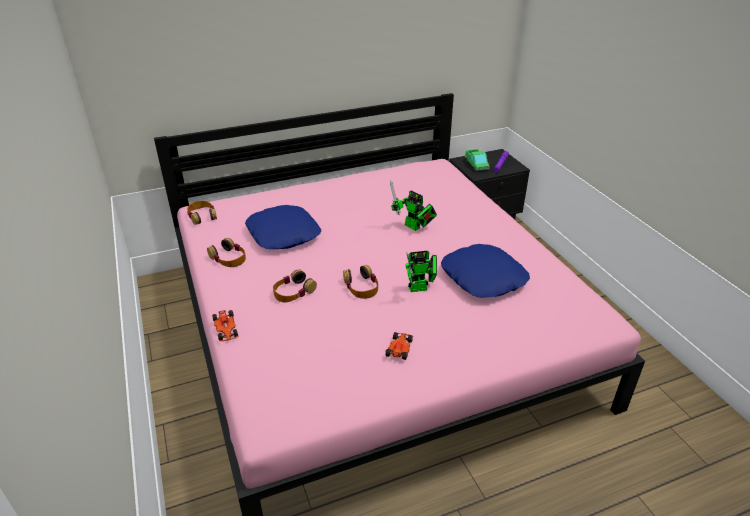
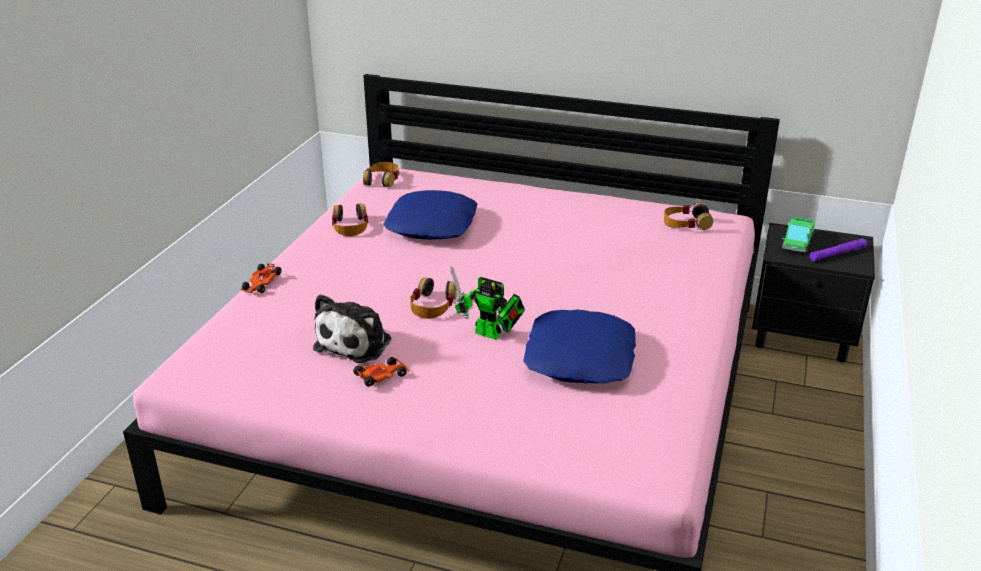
camera: 40 degrees right, 5 degrees down
(293, 292) = (362, 280): headphones -> headphones (686, 223)
(352, 335) = (356, 342): none -> plush toy
(414, 227) = (579, 273): toy robot -> none

